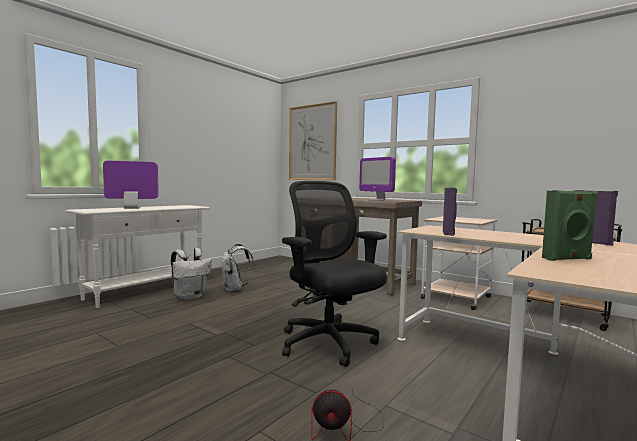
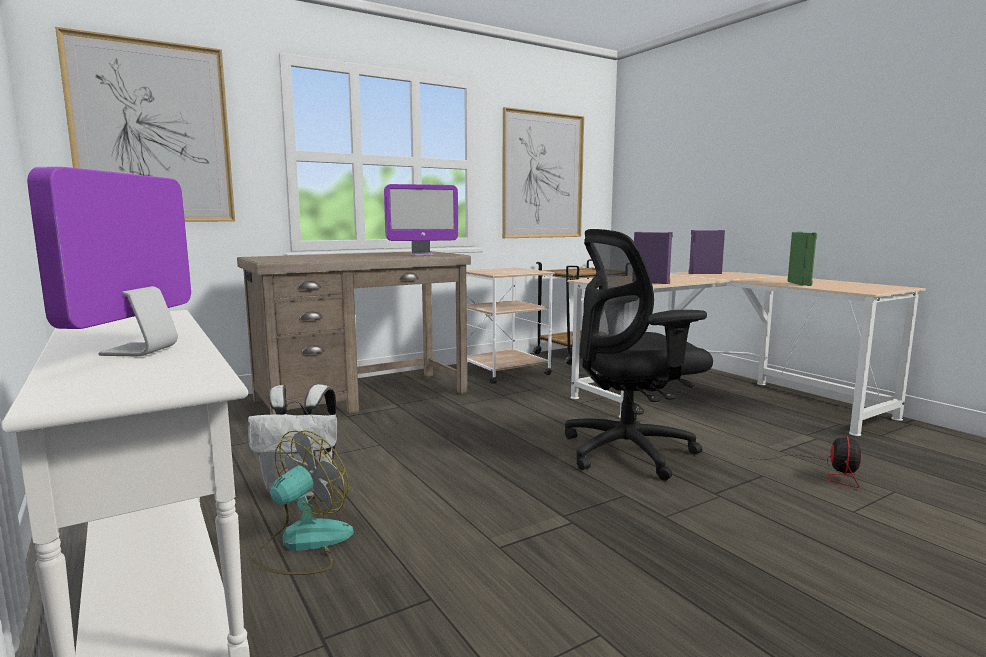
camera: 70 degrees left, 5 degrees up
(190, 297) = (303, 544): white backpack -> fan
(551, 142) = (543, 176): none -> picture

